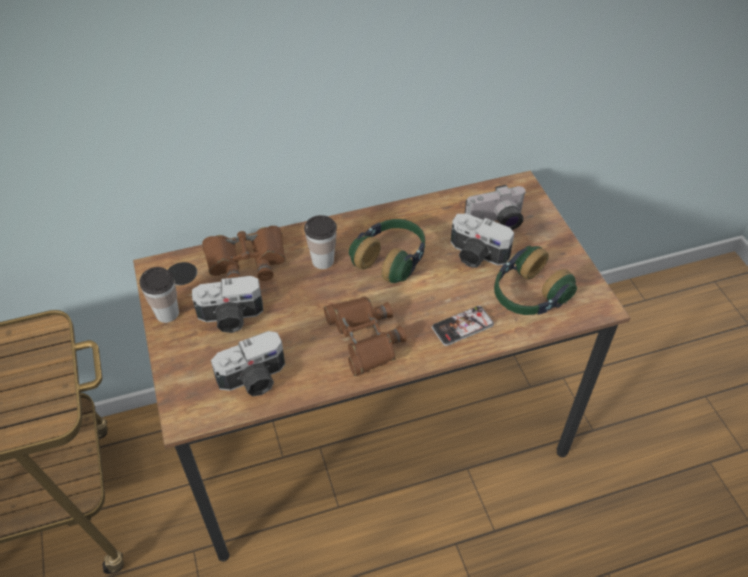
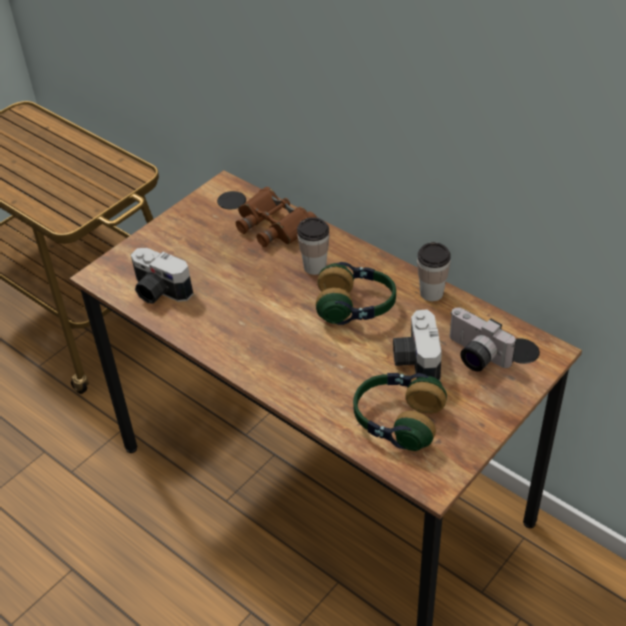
camera: 60 degrees right, 5 degrees down
(167, 313) = (186, 214): cup -> cup (431, 293)
(231, 318) = (208, 248): camera -> none
(364, 338) = (251, 333): brown binoculars -> none
(462, 326) = (317, 390): phone -> none

